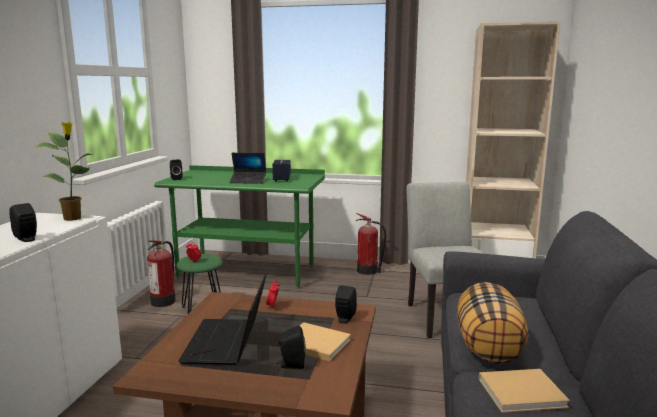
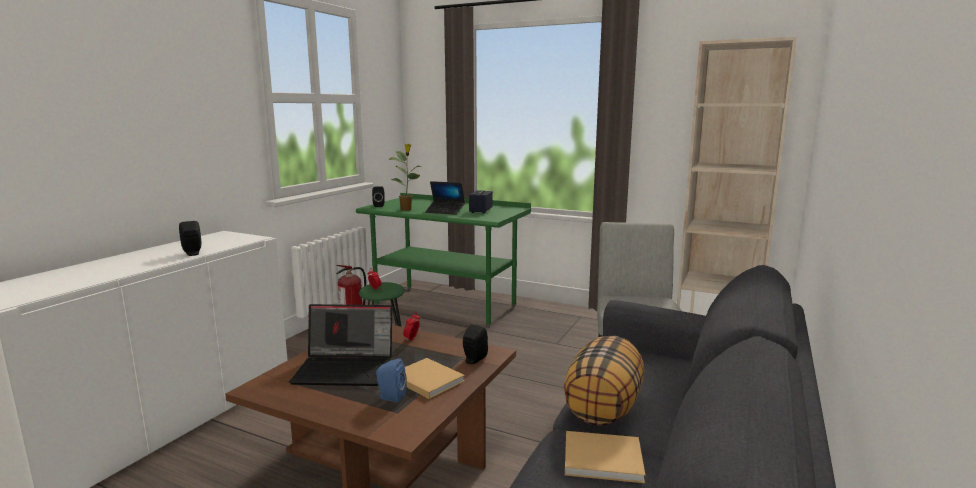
camera: 15 degrees right, 0 degrees up
(73, 218) = (247, 238): potted plant -> potted plant (407, 209)
(227, 343) = (346, 369): laptop -> laptop turned 105 degrees counterclockwise
(291, 365) = (390, 397): black speaker -> blue speaker
(368, 271) = (573, 317): fire extinguisher -> none

